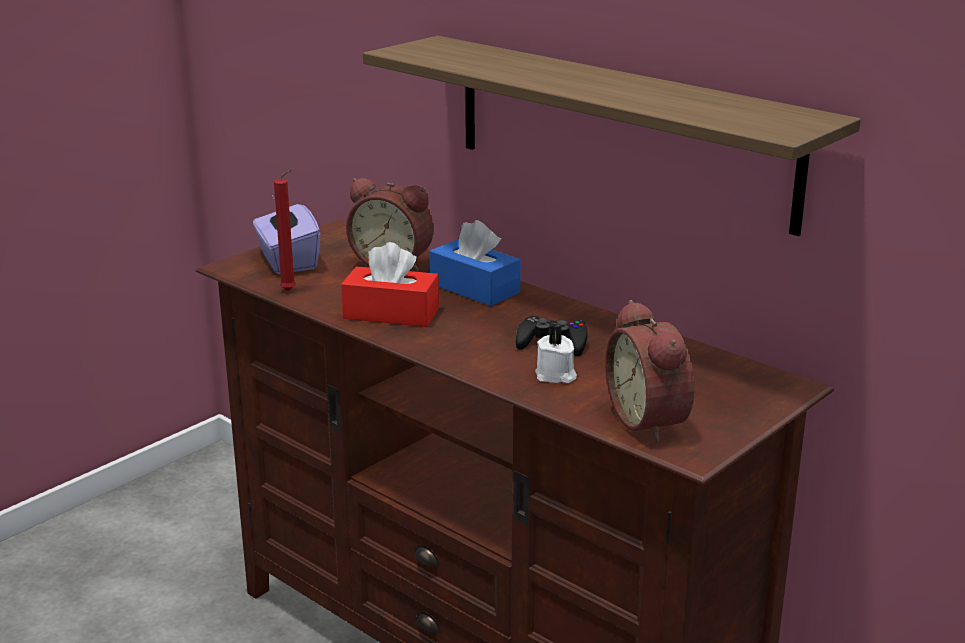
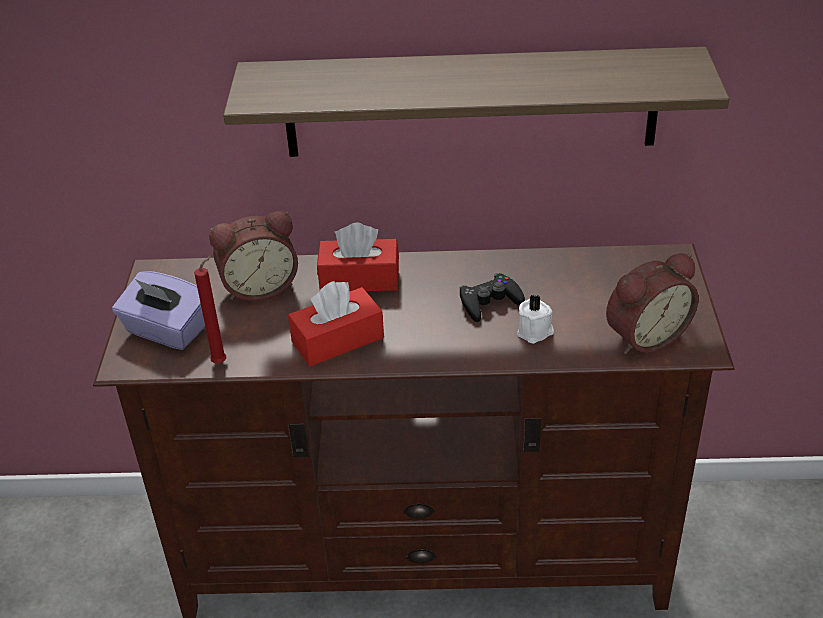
camera: 40 degrees left, 15 degrees up
(474, 288) = (359, 279): blue tissue box -> red tissue box
(652, 420) = (644, 336): alarm clock -> alarm clock turned 60 degrees counterclockwise

